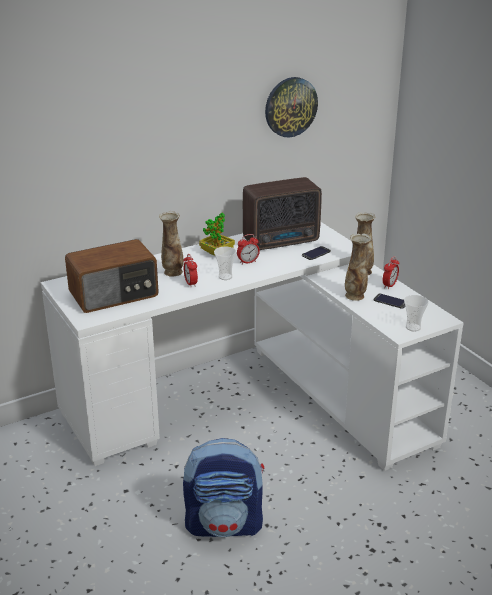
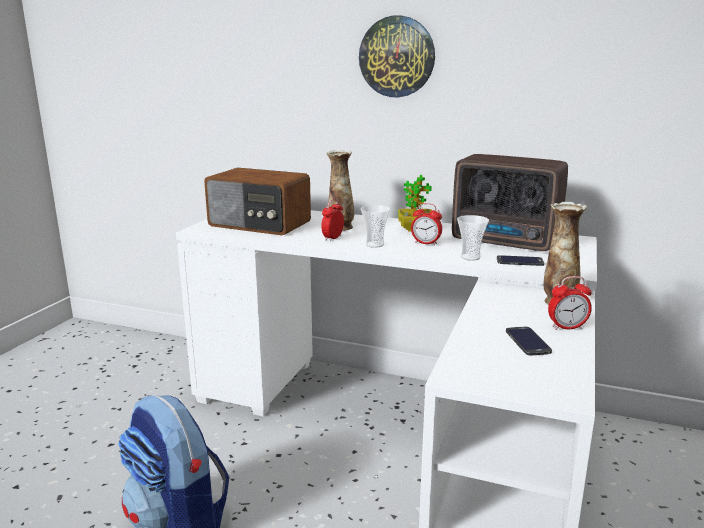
camera: 50 degrees right, 10 degrees down
(290, 107) = (577, 63): wall clock -> wall clock (397, 57)
(355, 296) = (492, 317): vase -> none
(413, 327) = (491, 379): cup -> cup (470, 257)

